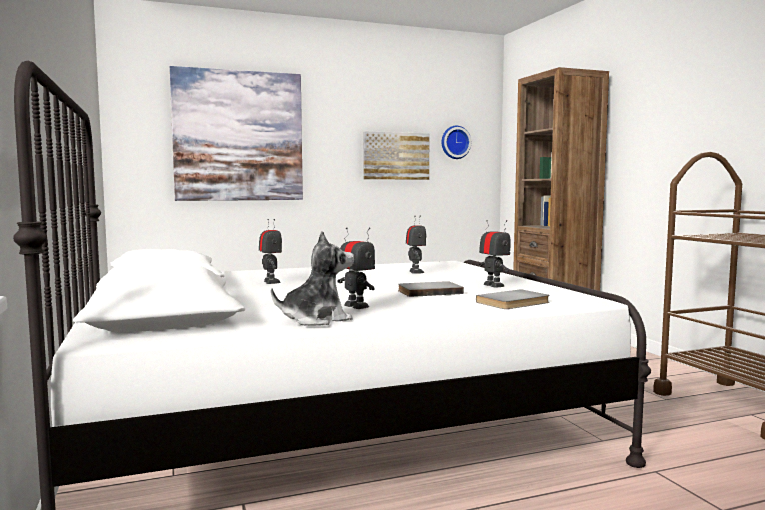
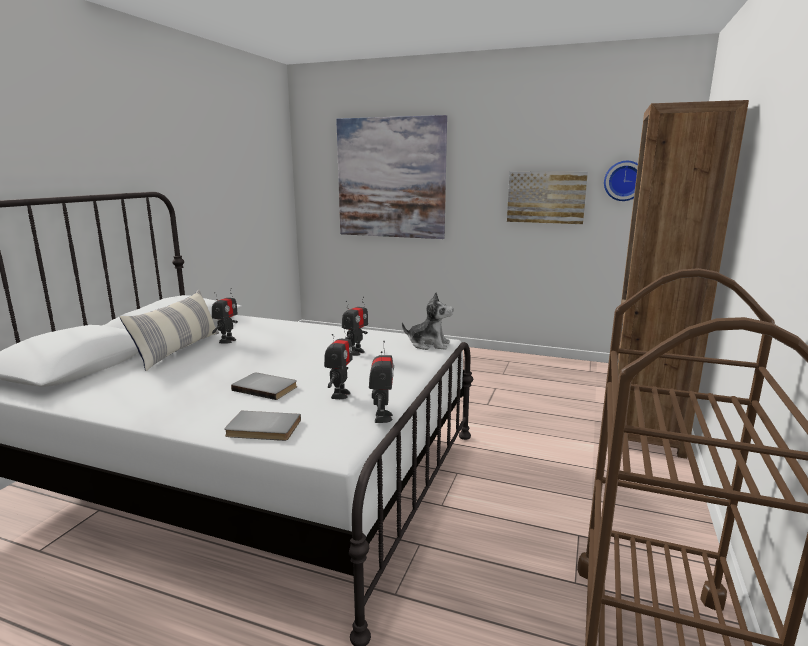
camera: 40 degrees right, 10 degrees up
(246, 291) = (179, 350): none -> pillow
(316, 320) = (98, 401): plush toy -> plush toy (429, 344)
(356, 306) = (166, 392): toy robot -> toy robot (382, 417)

